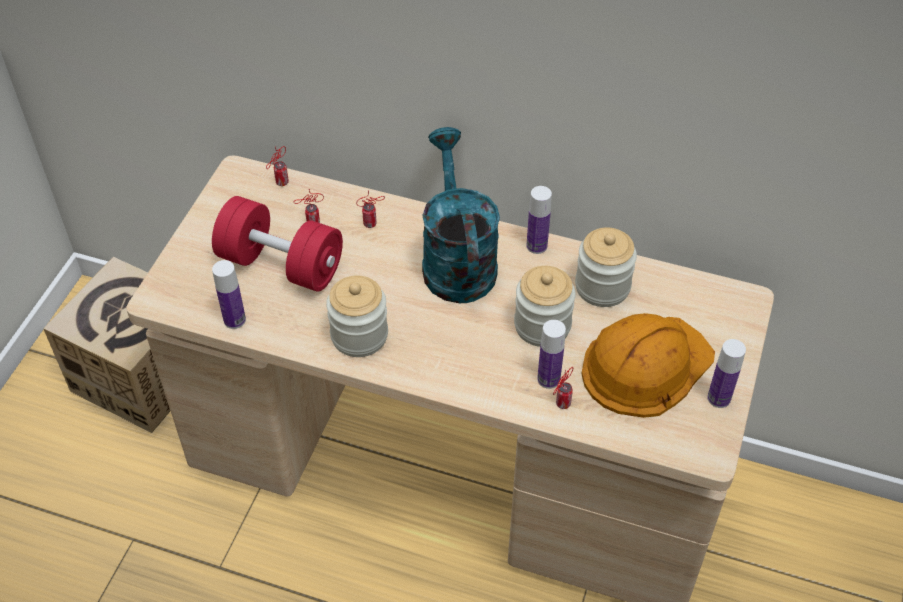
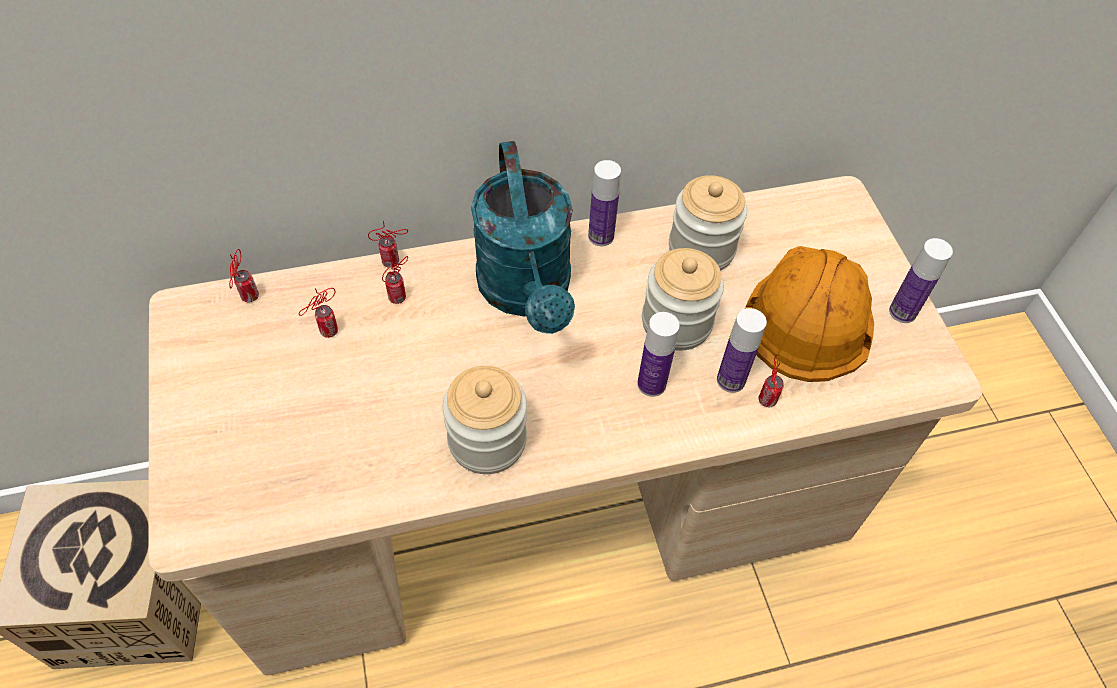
camera: 35 degrees left, 5 degrees up
(234, 320) = (316, 504): bottle -> bottle (651, 384)
(281, 264) = (324, 400): red dumbbell -> none
(384, 200) = (393, 261): none -> can
(456, 260) = (528, 293): turquoise watering can -> turquoise watering can turned 150 degrees counterclockwise

